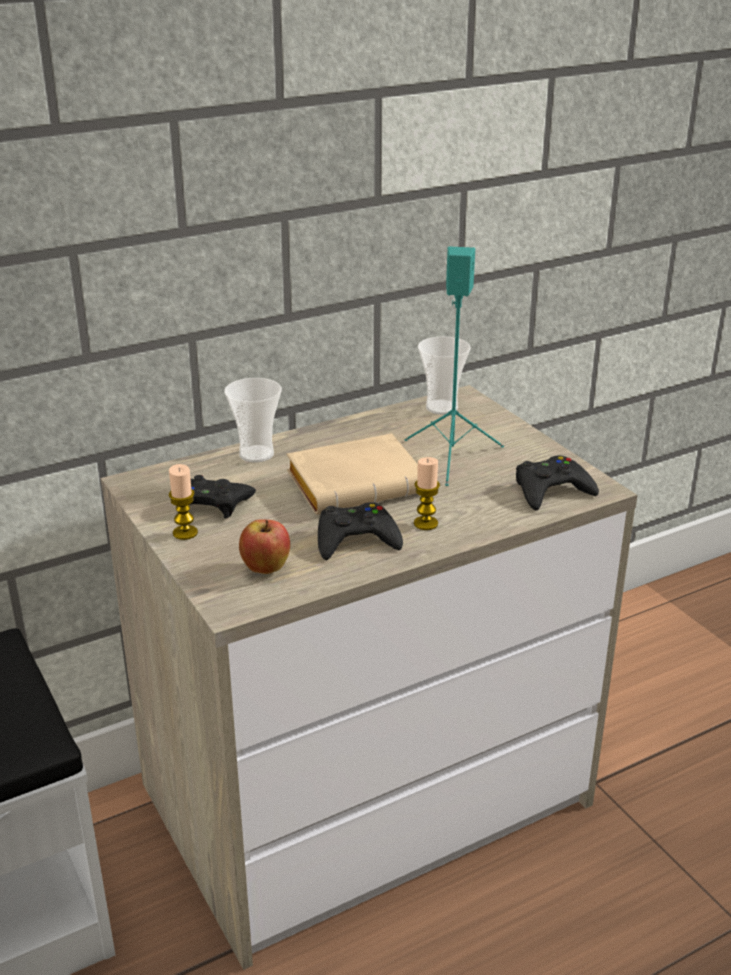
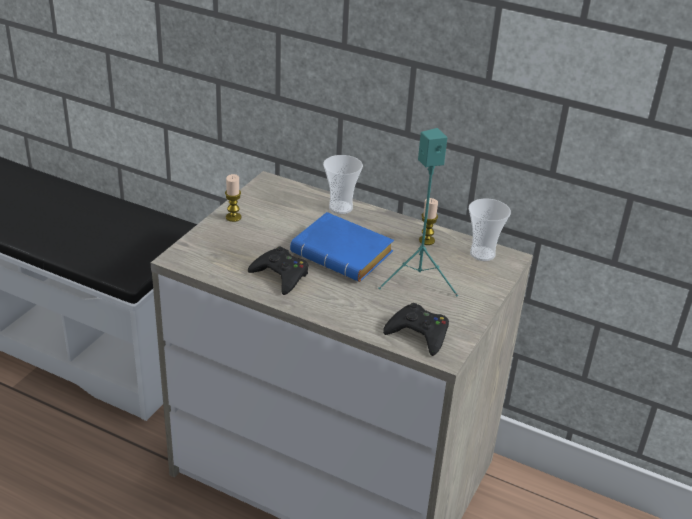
camera: 55 degrees right, 5 degrees up
(211, 503) = (271, 214): black game controller -> none
(266, 570) = (221, 256): apple -> none
(357, 483) = (345, 254): beige book -> blue book
(425, 523) = (323, 295): candle -> candle (426, 240)

